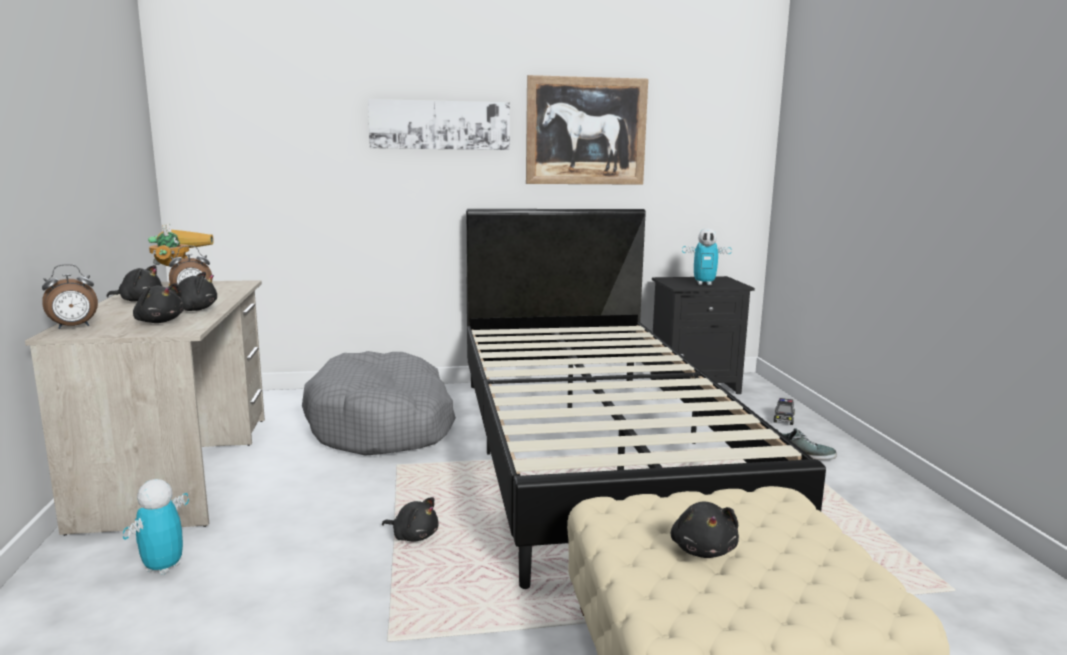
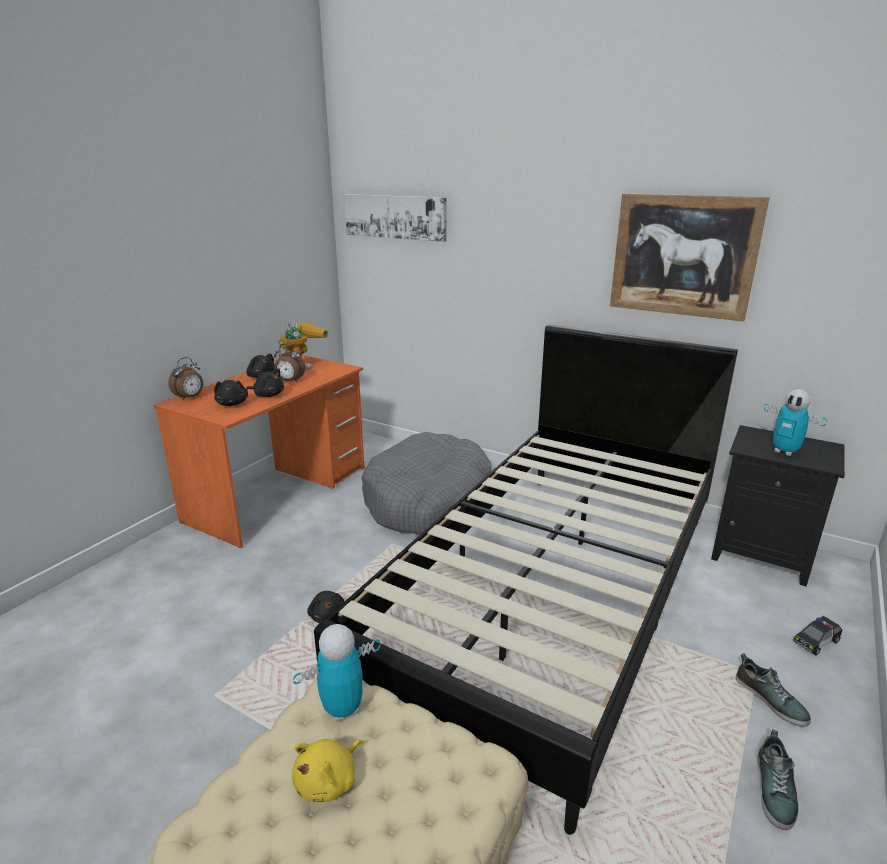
camera: 40 degrees right, 10 degrees up
(74, 327) = (190, 398): alarm clock -> alarm clock turned 60 degrees counterclockwise
(163, 568) = (190, 570): toy robot -> toy robot (342, 709)
(181, 468) = (279, 494): beige desk -> orange desk
(440, 125) = (534, 242): picture -> picture (395, 216)
(703, 549) = (329, 781): black plush toy -> yellow plush toy
(862, 493) = (775, 790): none -> shoe

